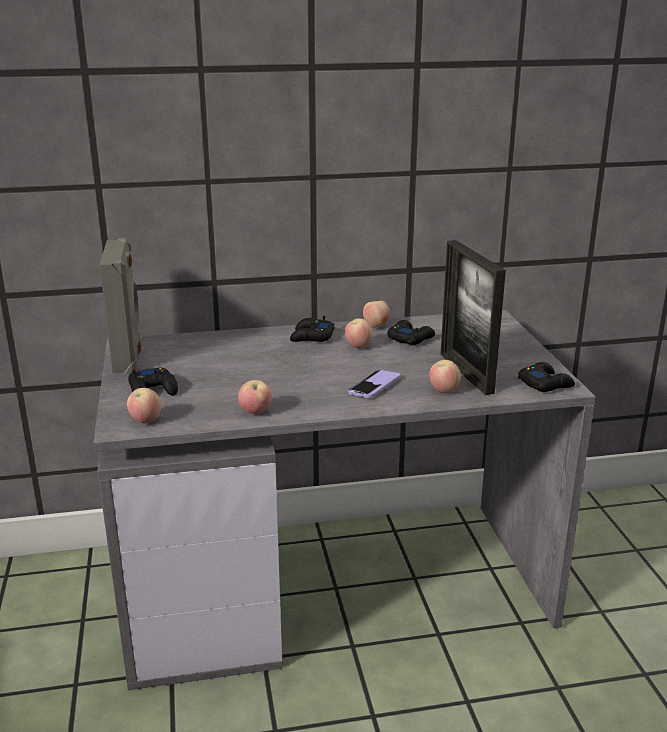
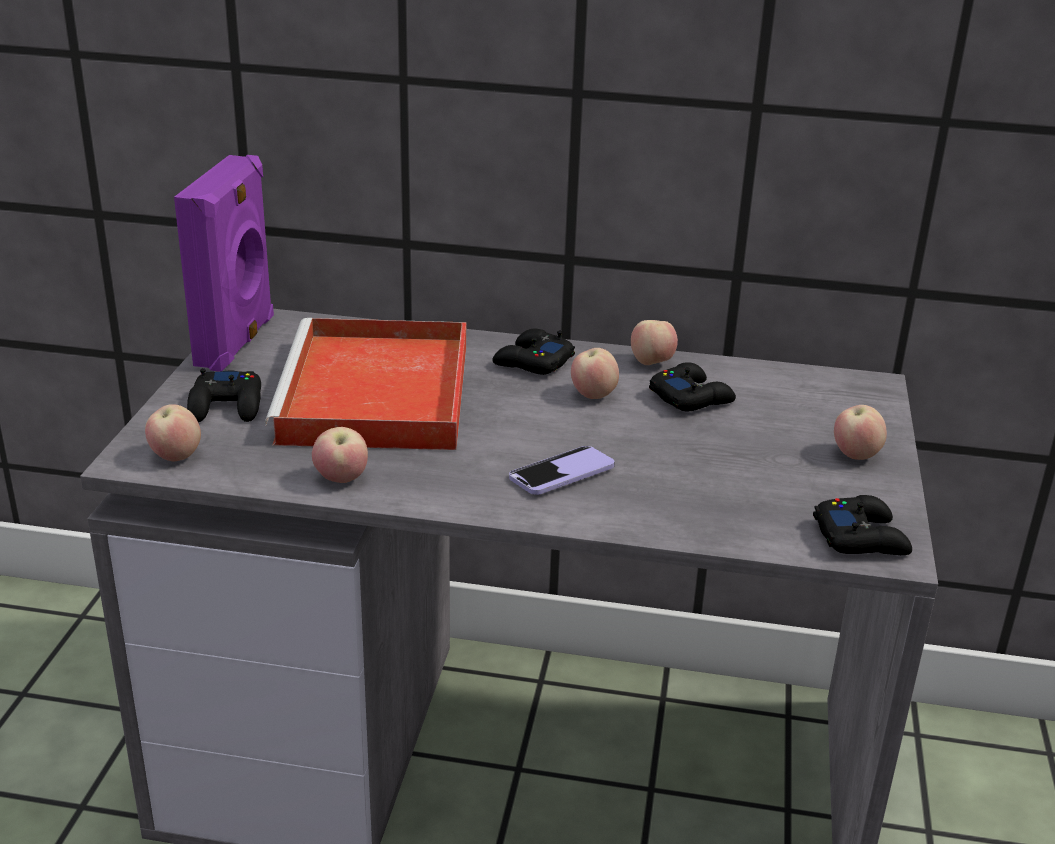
camera: 20 degrees right, 5 degrees up
(129, 357) = (238, 342): grey speaker -> purple speaker
(238, 368) = (377, 395): none -> red tray
(444, 391) = (670, 509): apple -> apple (855, 455)
(466, 373) = (735, 484): picture frame -> none

